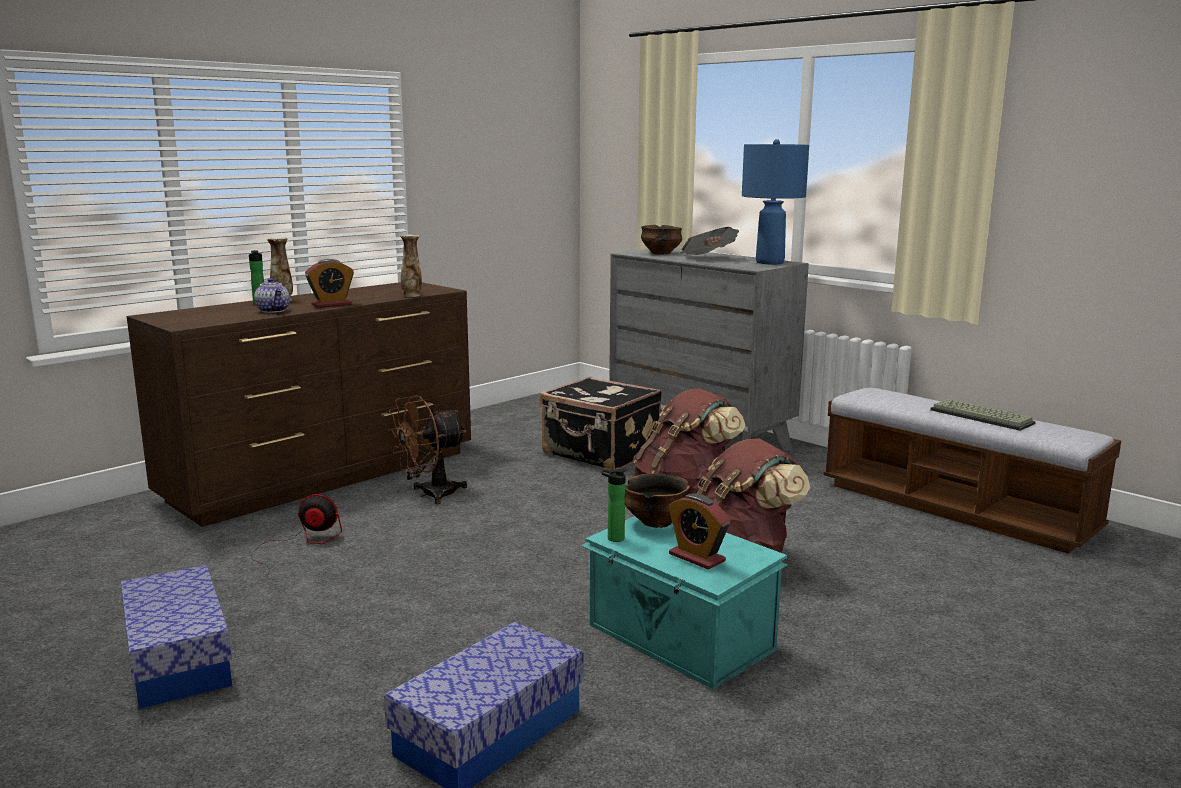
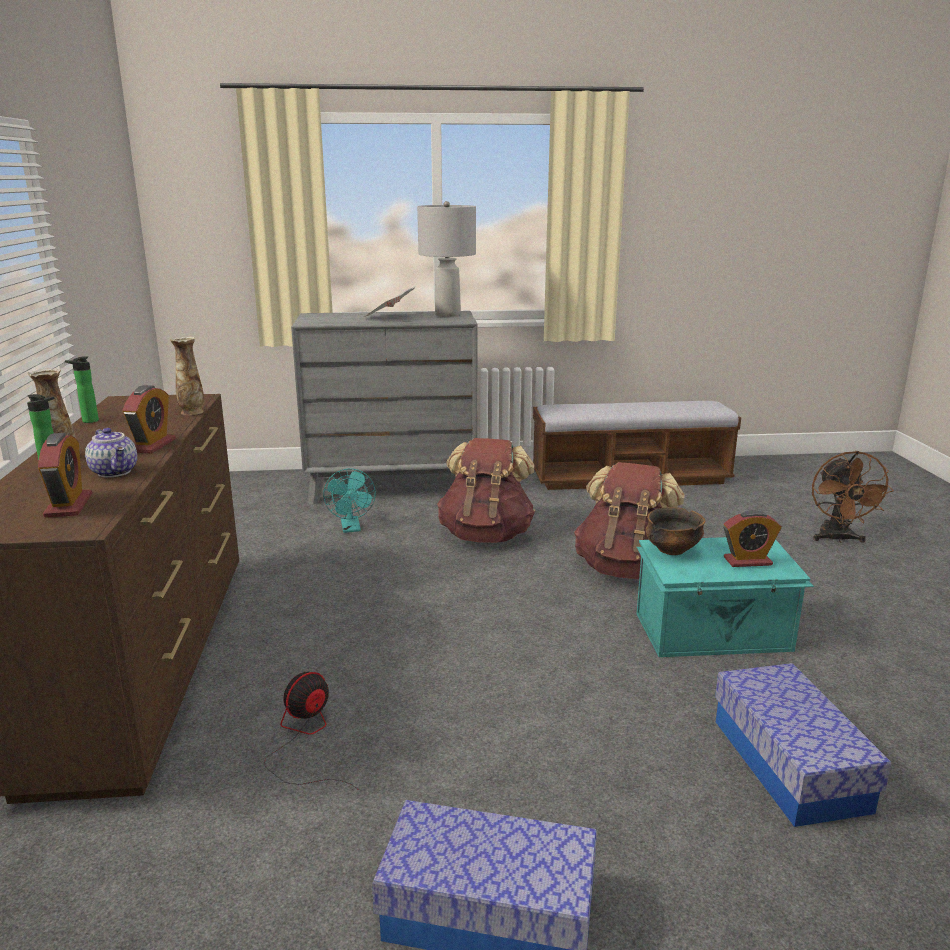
camera: 50 degrees left, 5 degrees up
(209, 317) = (68, 505): none -> alarm clock
(274, 310) = (115, 472): teapot -> teapot turned 45 degrees clockwise
(430, 495) = (303, 629): brown fan -> brown fan (837, 539)
(600, 453) = (351, 528): black suitcase -> turquoise fan
(613, 538) = (680, 574): bottle -> bottle (88, 421)
(661, 253) = (332, 319): bowl -> none
(769, 262) = (447, 314): blue table lamp -> grey table lamp
(983, 416) = (651, 407): keyboard -> none

